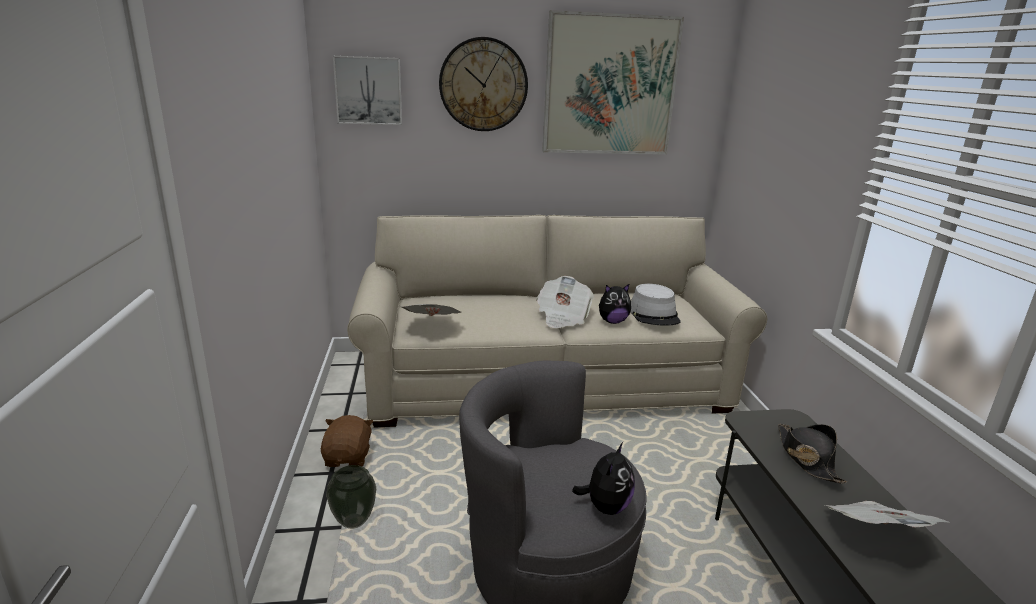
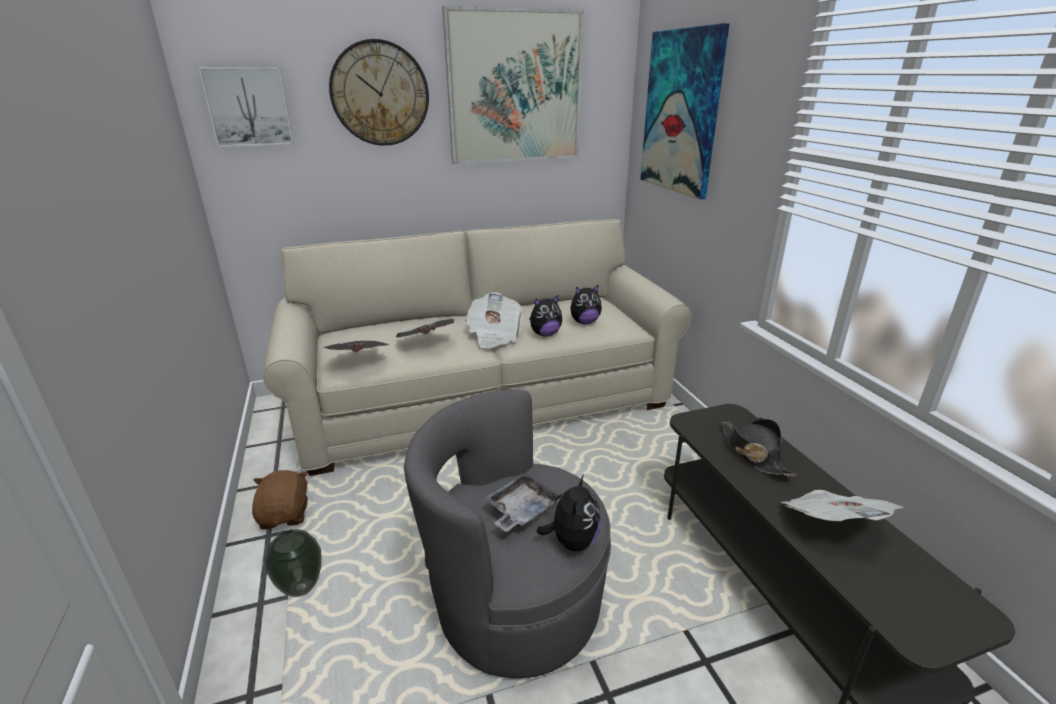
camera: 10 degrees left, 5 degrees up
(496, 317) = (426, 344): none -> newspaper
(561, 473) = (520, 511): none -> grey tray
(654, 315) = (584, 322): grey hat -> plush toy
(772, 117) = (681, 112): none -> picture

